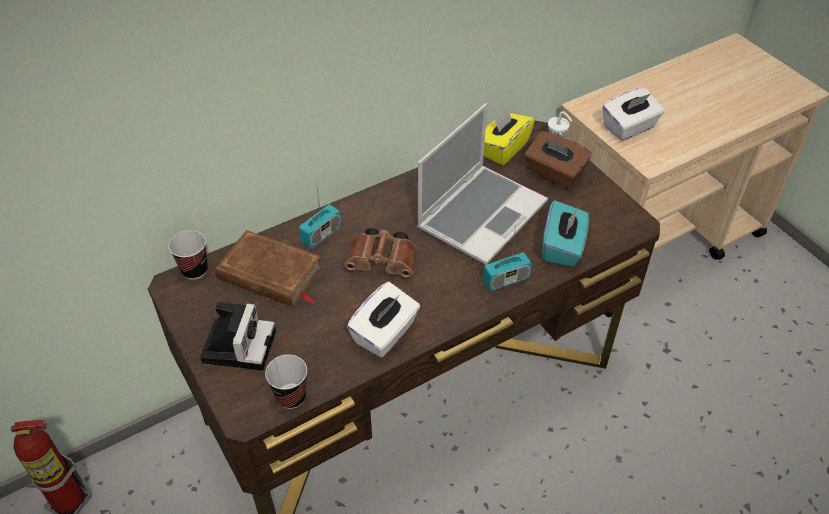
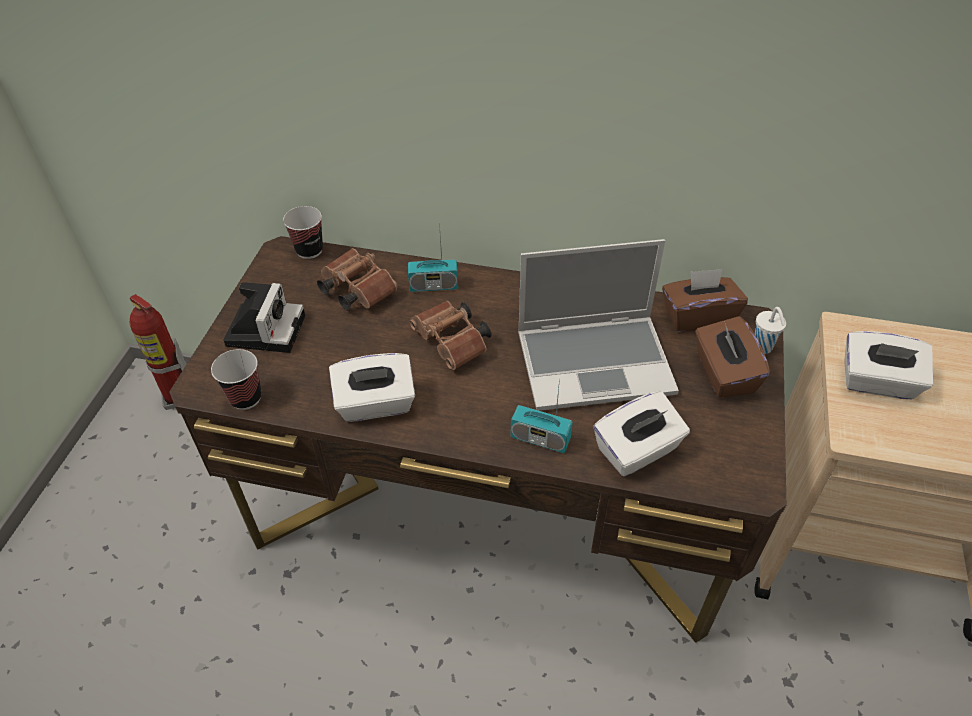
camera: 45 degrees right, 0 degrees up
(239, 344) = (265, 328): camera -> camera turned 45 degrees counterclockwise
(270, 274) = (355, 290): brown book -> brown binoculars
(503, 149) = (697, 316): yellow tissue box -> brown tissue box
(562, 247) = (637, 450): turquoise tissue box -> white tissue box

